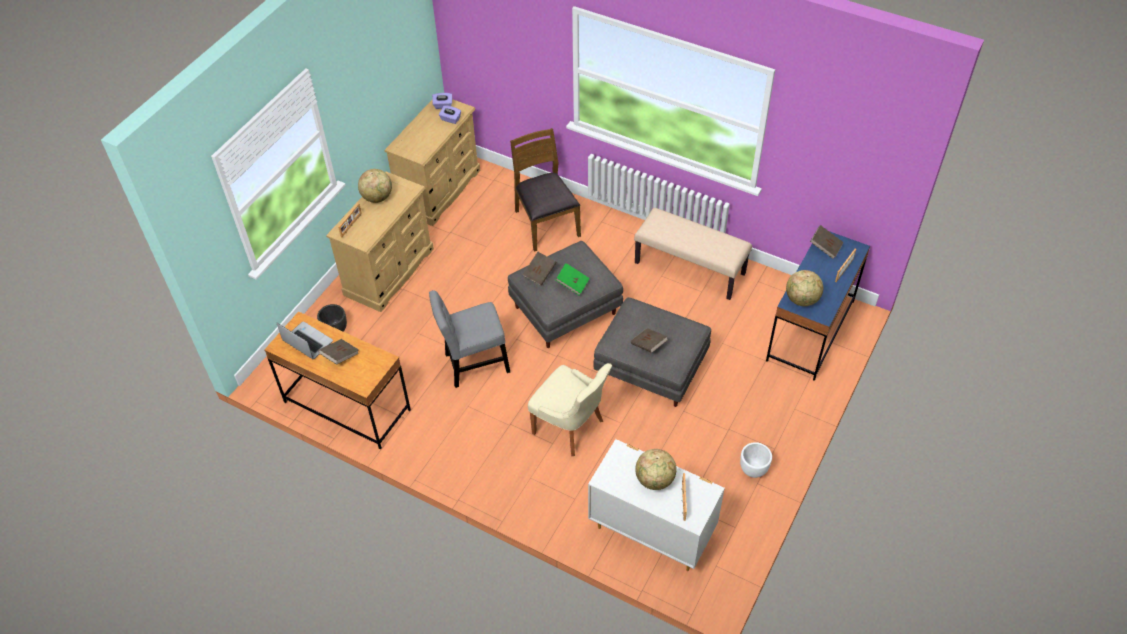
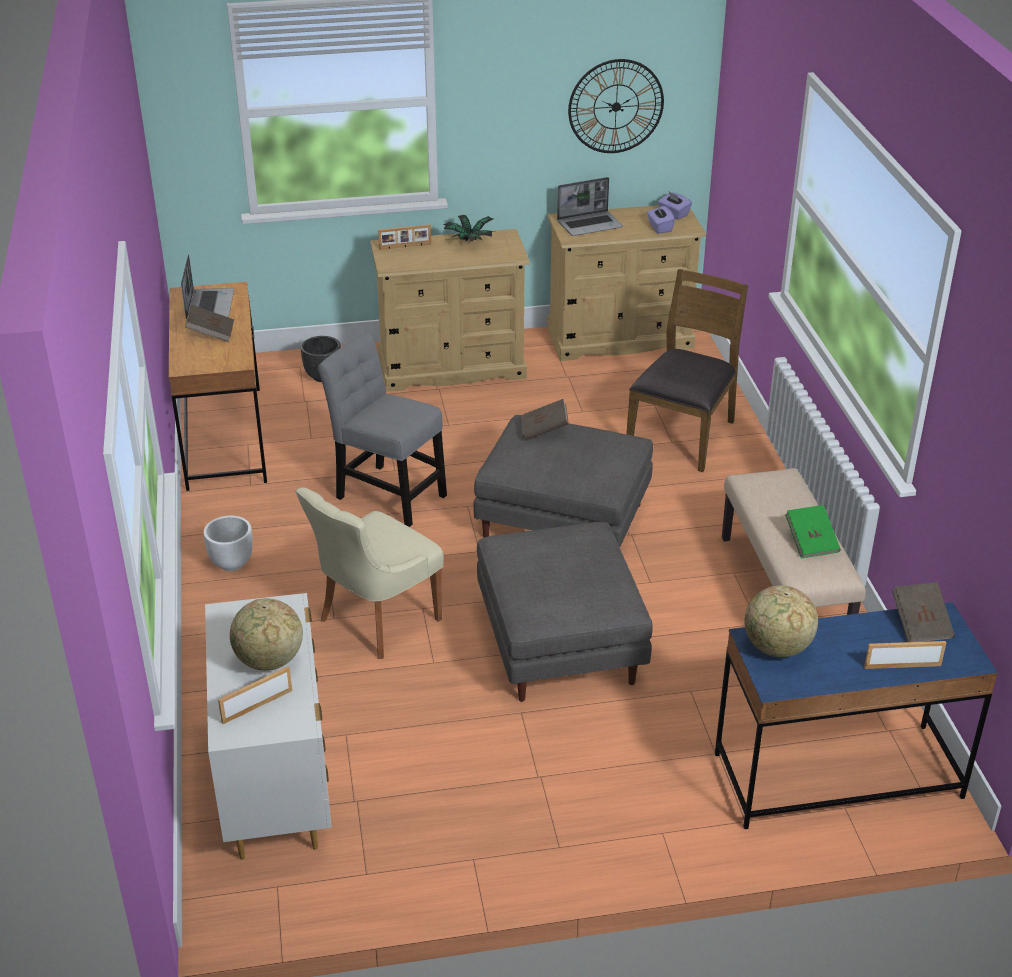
camera: 50 degrees right, 15 degrees down
(377, 197) = (469, 242): globe -> potted plant
(398, 66) = (616, 106): none -> wall clock
(416, 141) = (590, 225): none -> laptop
(570, 427) = (376, 621): beige chair -> beige chair turned 45 degrees clockwise
(572, 284) = (561, 462): green book -> green book (811, 542)
(648, 345) = (537, 574): brown book -> none
(753, 470) = (493, 842): white planter -> white planter (231, 564)

